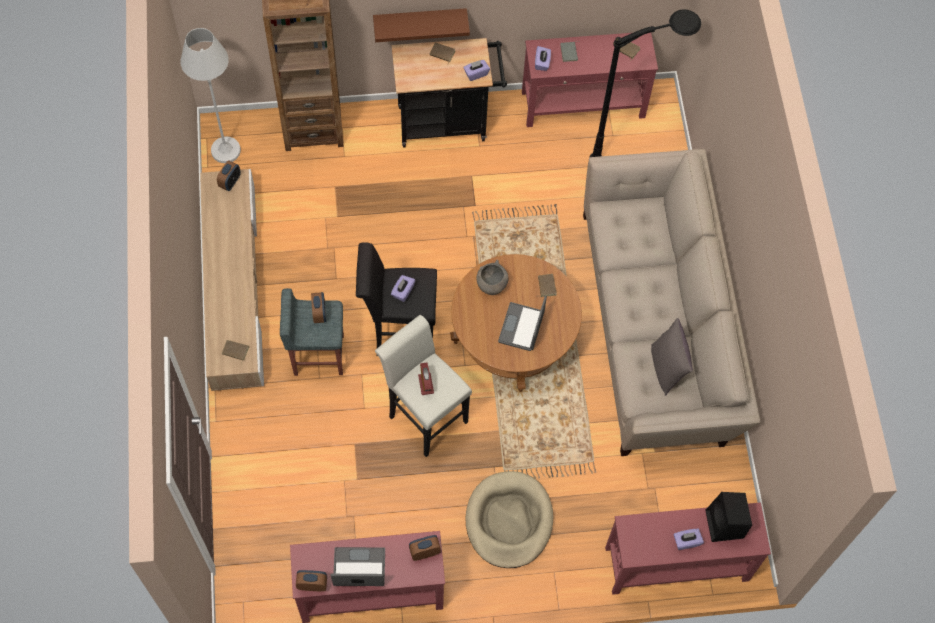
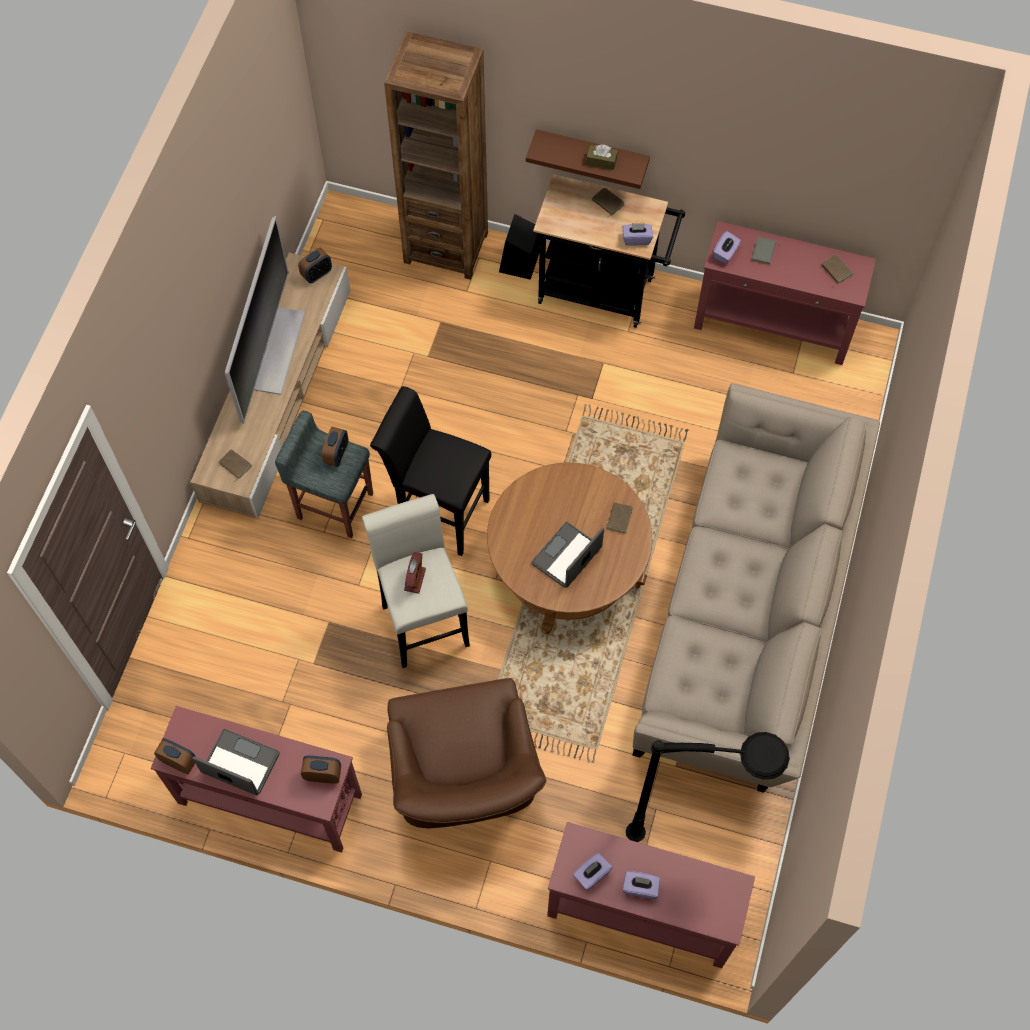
camera: 25 degrees right, 0 degrees up
(225, 150) = (338, 240): white floor lamp -> none
(225, 252) = (276, 350): none -> television
(403, 292) = (438, 462): purple tissue box -> purple tissue box (592, 874)
(433, 23) = (601, 161): none -> brown tissue box
(491, 285) = (554, 494): grey bowl -> none
(509, 521) = (464, 780): beige dog bed -> brown armchair
(637, 150) = (815, 400): black floor lamp -> black floor lamp (698, 840)
(667, 368) = (720, 669): grey pillow -> none
(725, 525) = (697, 886): black speaker -> black speaker (519, 263)

